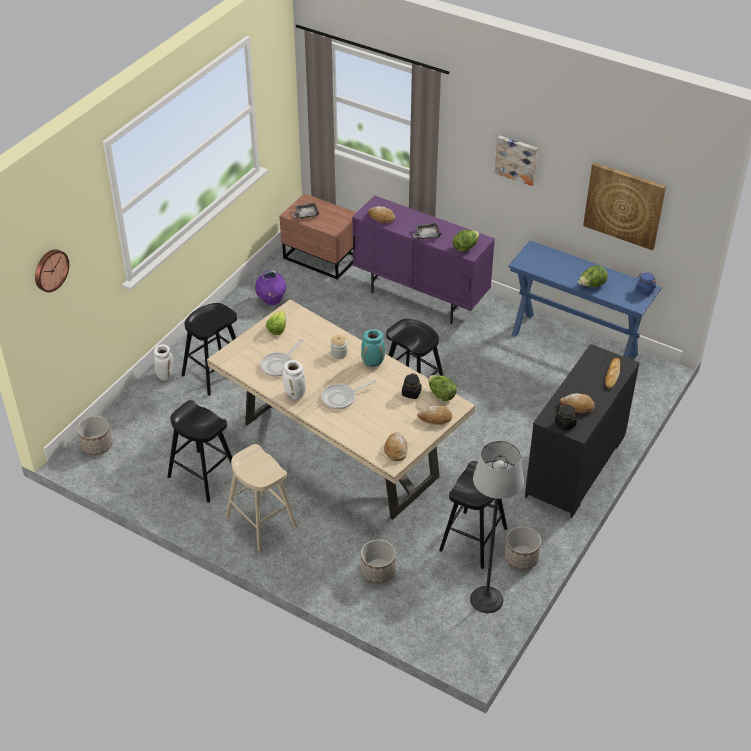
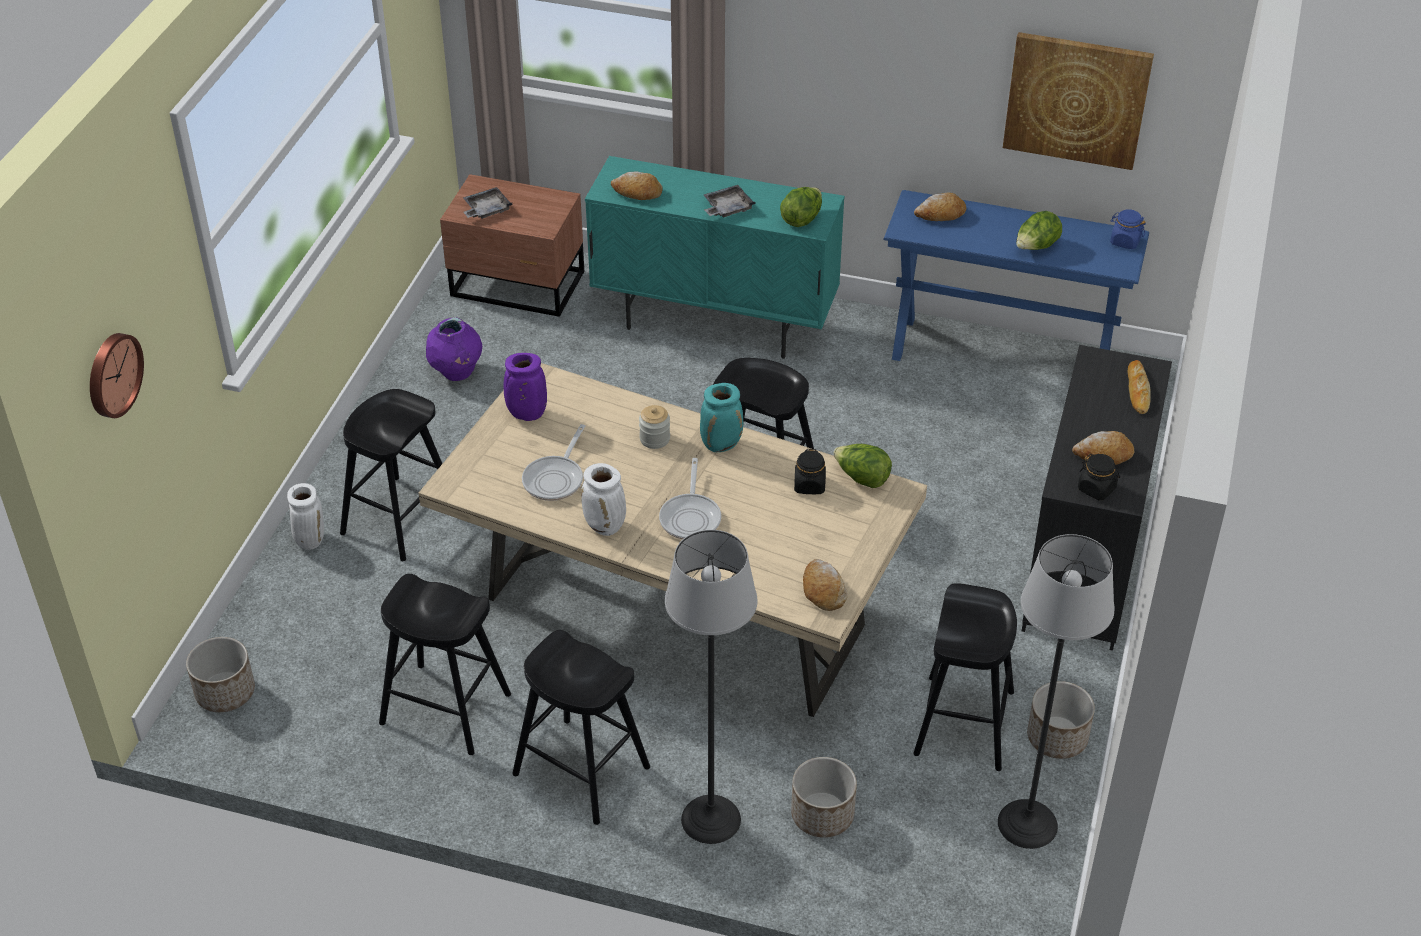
camera: 15 degrees left, 0 degrees up
(261, 522) = (581, 771): beige stool -> black stool
(277, 328) = (526, 414): lettuce -> purple vase
(318, 560) = (710, 818): none -> floor lamp
(342, 398) = (691, 517): frying pan -> frying pan turned 45 degrees counterclockwise
(420, 298) = (715, 323): purple cabinet -> turquoise cabinet
(435, 418) = (868, 522): bread -> bread (940, 214)
(517, 159) = (873, 49): picture -> none

